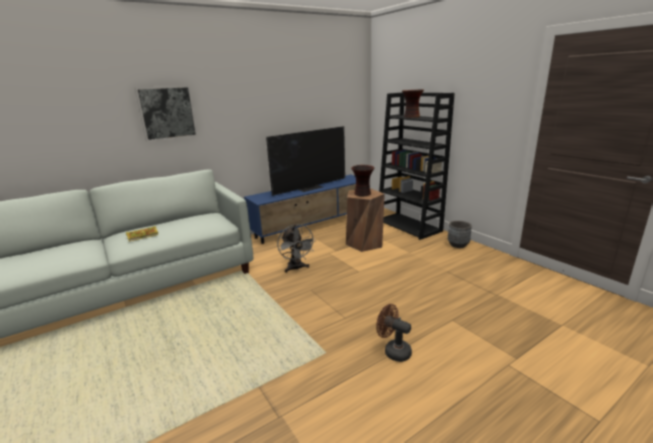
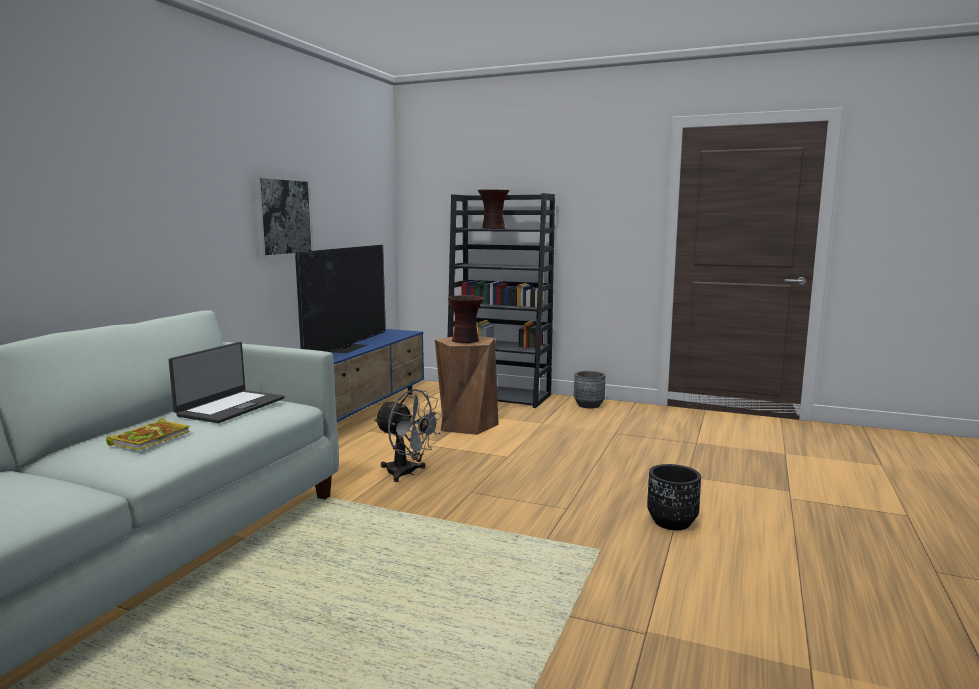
camera: 35 degrees left, 10 degrees down
(167, 113) = (118, 196): picture -> picture (283, 217)
(194, 222) = (230, 407): none -> laptop
(393, 351) = (672, 522): brown fan -> black planter

